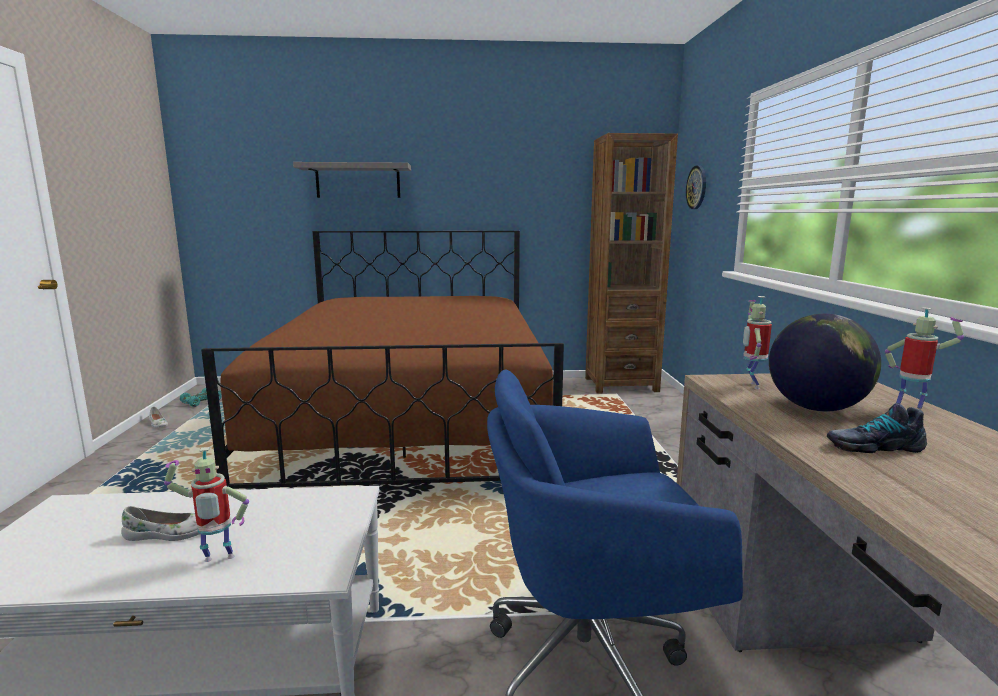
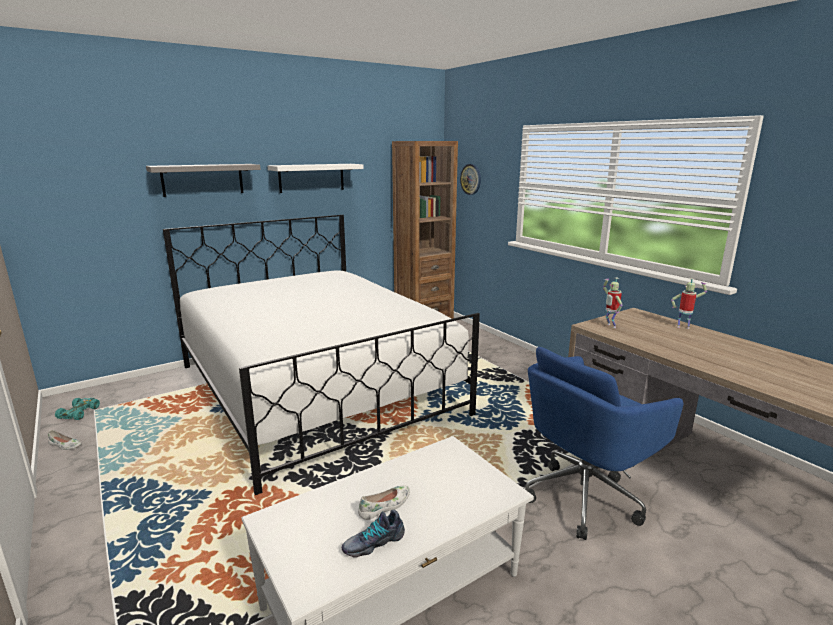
camera: 30 degrees left, 5 degrees up
(217, 561) = (444, 508): toy robot -> none
(412, 426) = (315, 388): brown bed -> white bed
(482, 184) = (311, 177): none -> white shelf
(816, 408) = (653, 335): globe -> none
(873, 446) = (699, 352): shoe -> shoe (373, 542)

